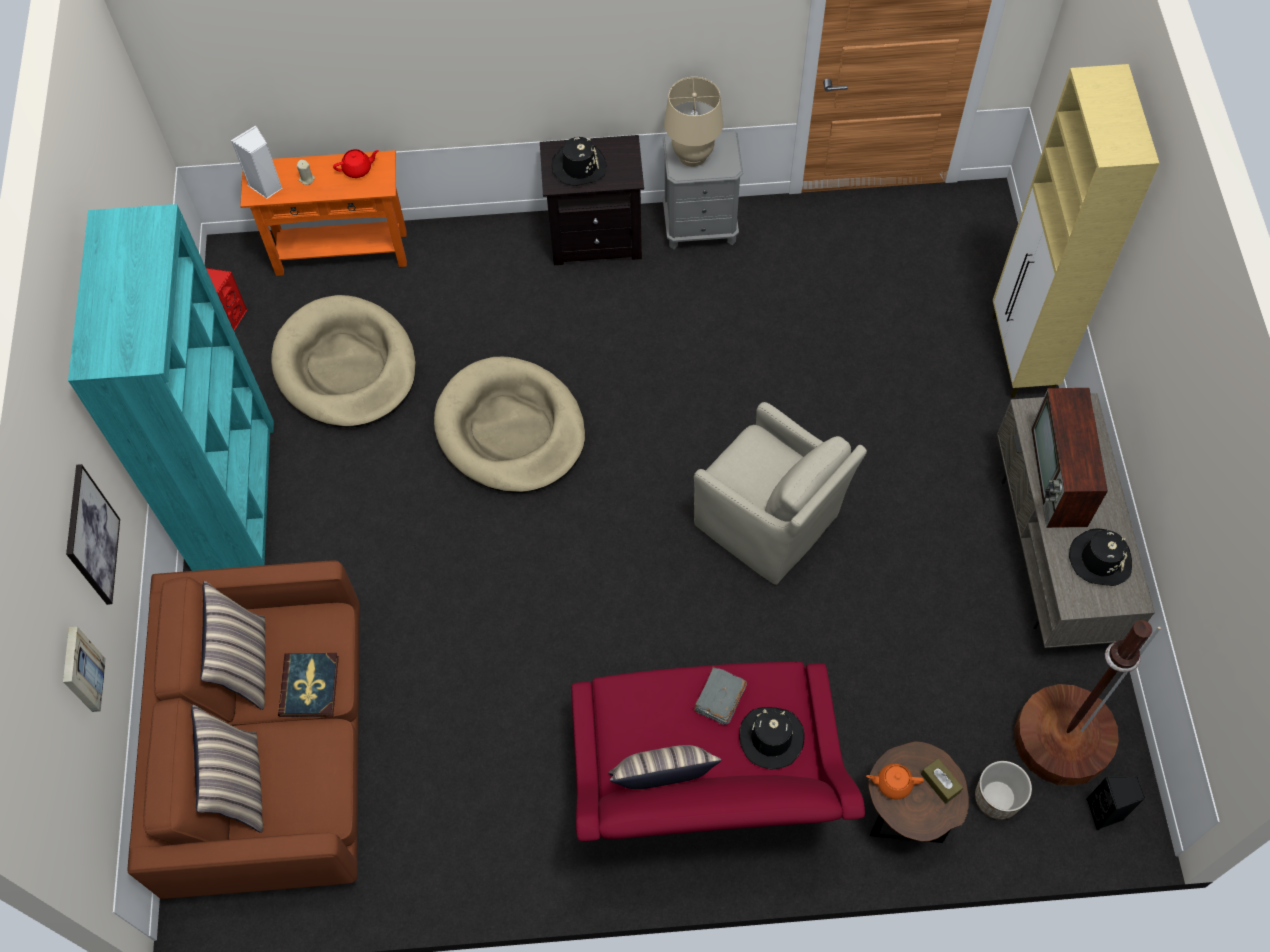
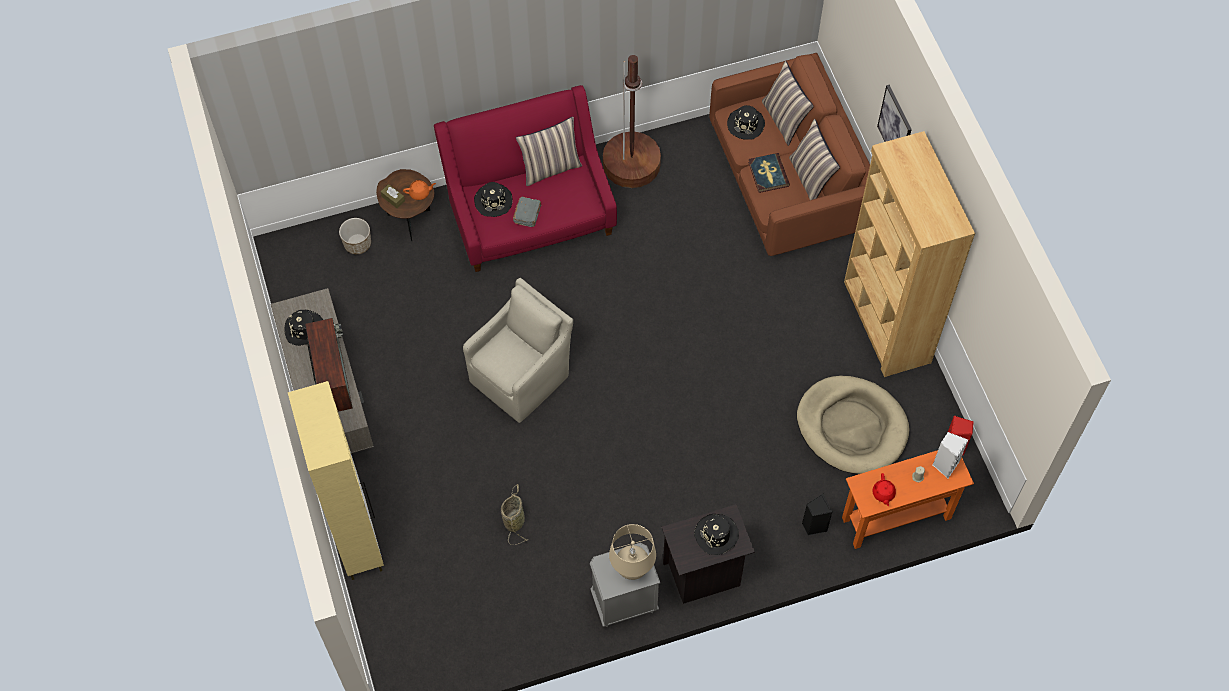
camera: 165 degrees right, 0 degrees up
(80, 670) = (864, 67): picture -> none
(234, 493) = (886, 322): turquoise bookcase -> brown bookcase
(307, 790) = (746, 124): none -> black hat
(358, 169) = (883, 494): red teapot -> red teapot turned 60 degrees counterclockwise
(511, 429) = (717, 405): beige dog bed -> none
(769, 524) = (522, 376): beige armchair -> beige armchair turned 105 degrees clockwise
(815, 341) = (514, 520): none -> basket
(1062, 739) = (320, 283): brown floor lamp -> brown floor lamp (631, 164)
(1104, 813) = (293, 249): black speaker -> black speaker (813, 525)

